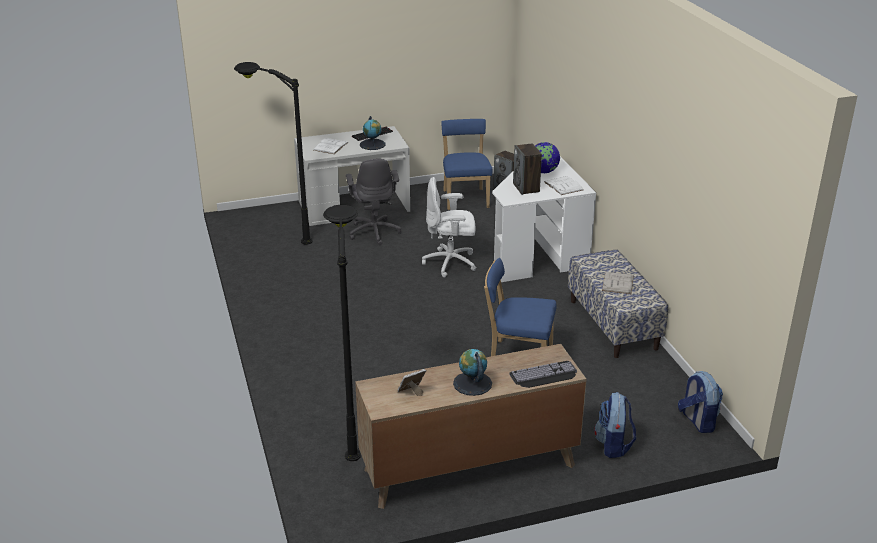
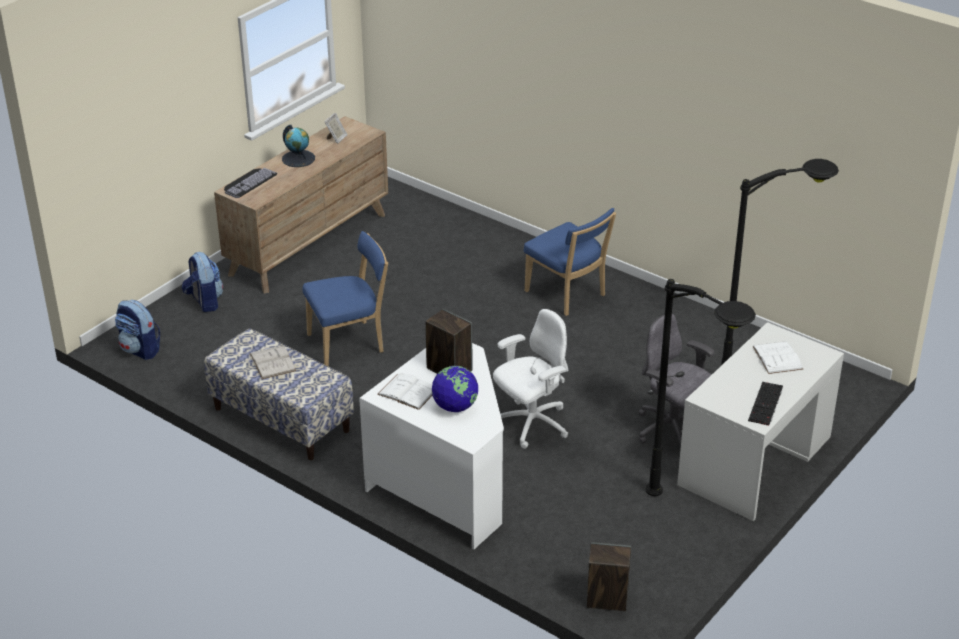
camera: 145 degrees right, 5 degrees up
(351, 424) = (431, 236): black floor lamp -> black floor lamp (694, 519)
(372, 144) = (735, 383): globe -> none
(465, 198) = (639, 547): blue chair -> blue chair (567, 295)

